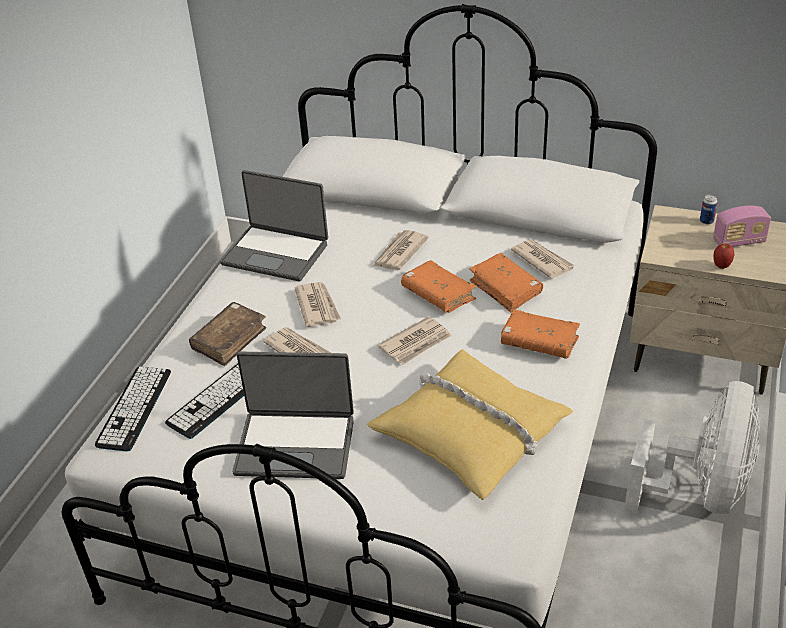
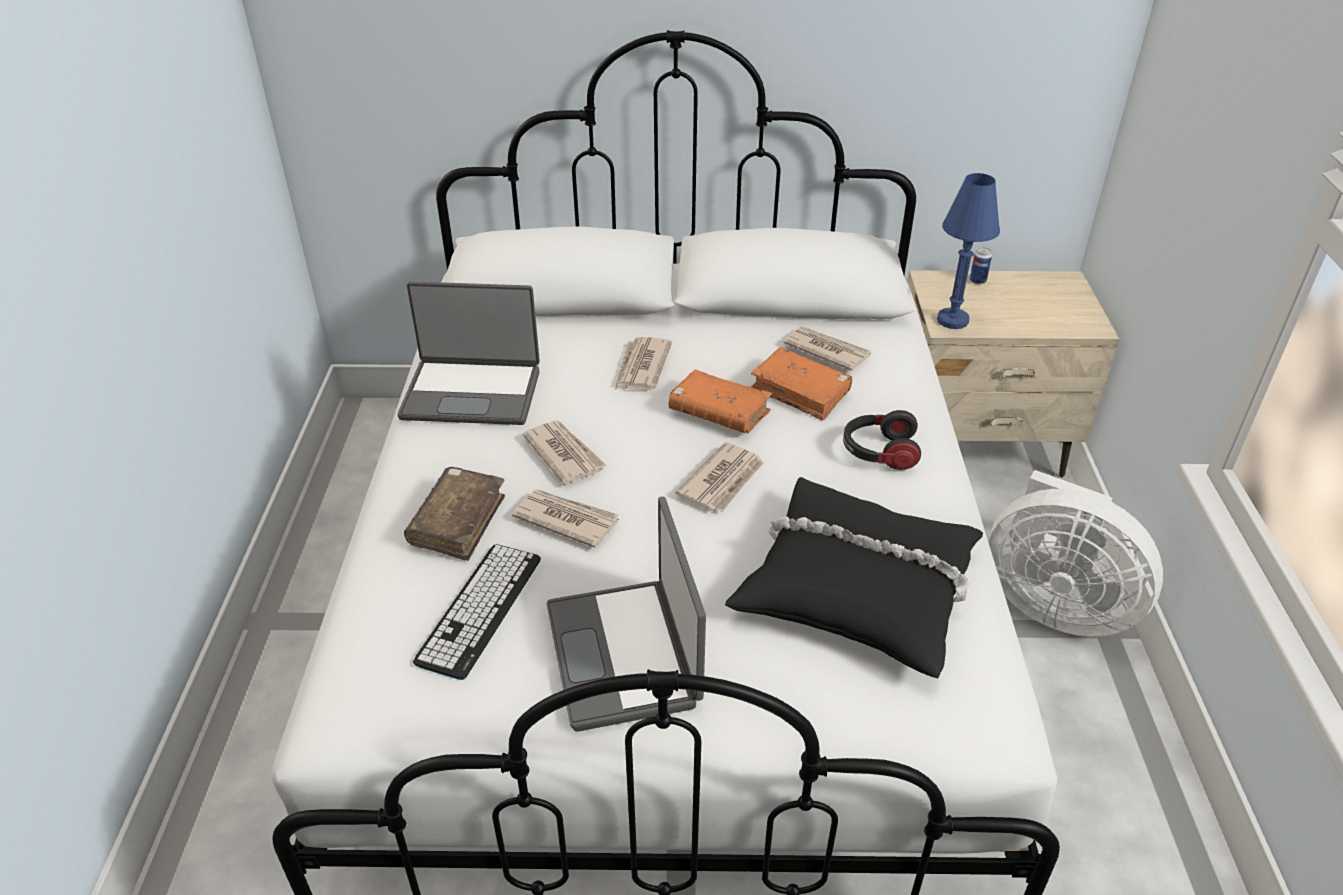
camera: 20 degrees left, 0 degrees up
(134, 408) = (354, 651): keyboard -> none
(296, 444) = (626, 654): laptop -> laptop turned 90 degrees clockwise
(471, 432) = (858, 587): yellow pillow -> black pillow
(539, 342) = (879, 452): orange book -> headphones
(666, 251) = (952, 320): none -> blue table lamp
(700, 491) = (1053, 604): white fan -> white fan turned 120 degrees clockwise
(721, 266) = (1023, 329): apple -> none
(739, 241) = (1026, 299): radio -> none

